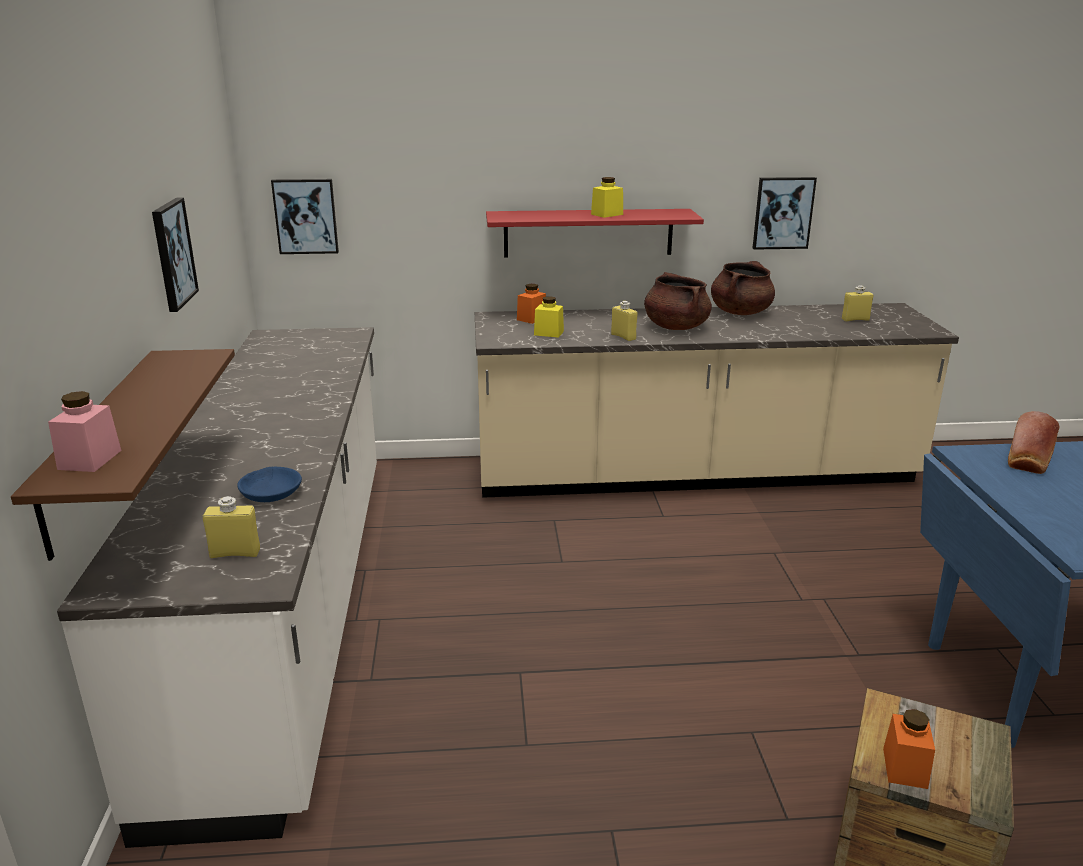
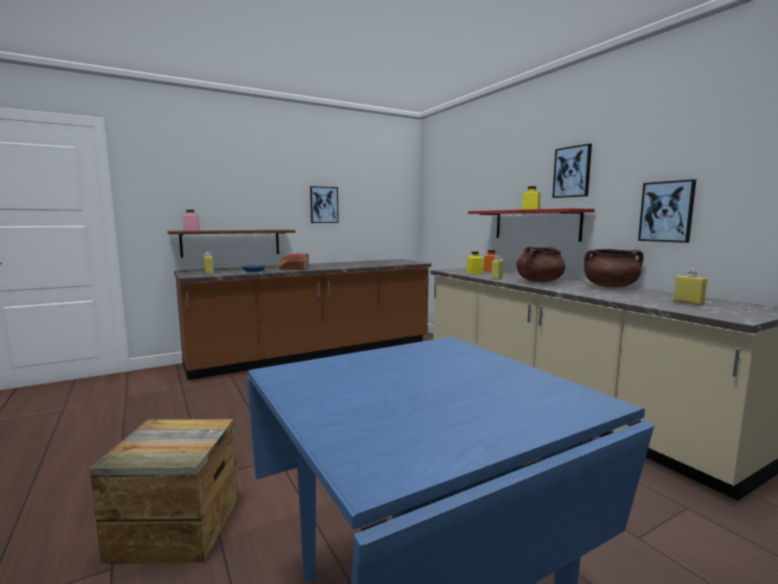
camera: 65 degrees right, 15 degrees down
(291, 611) = (315, 353): white counter -> brown counter
(306, 216) = (434, 214): picture -> picture (572, 172)
(905, 768) = (153, 432): orange jar -> none
(1028, 459) = (469, 359): bread -> bread (293, 269)

